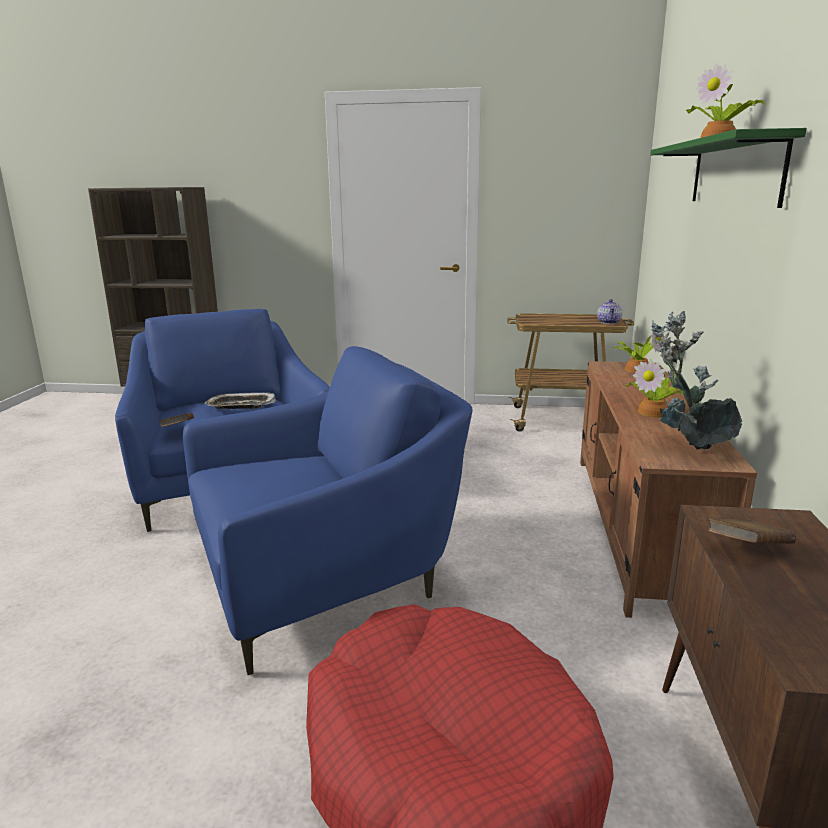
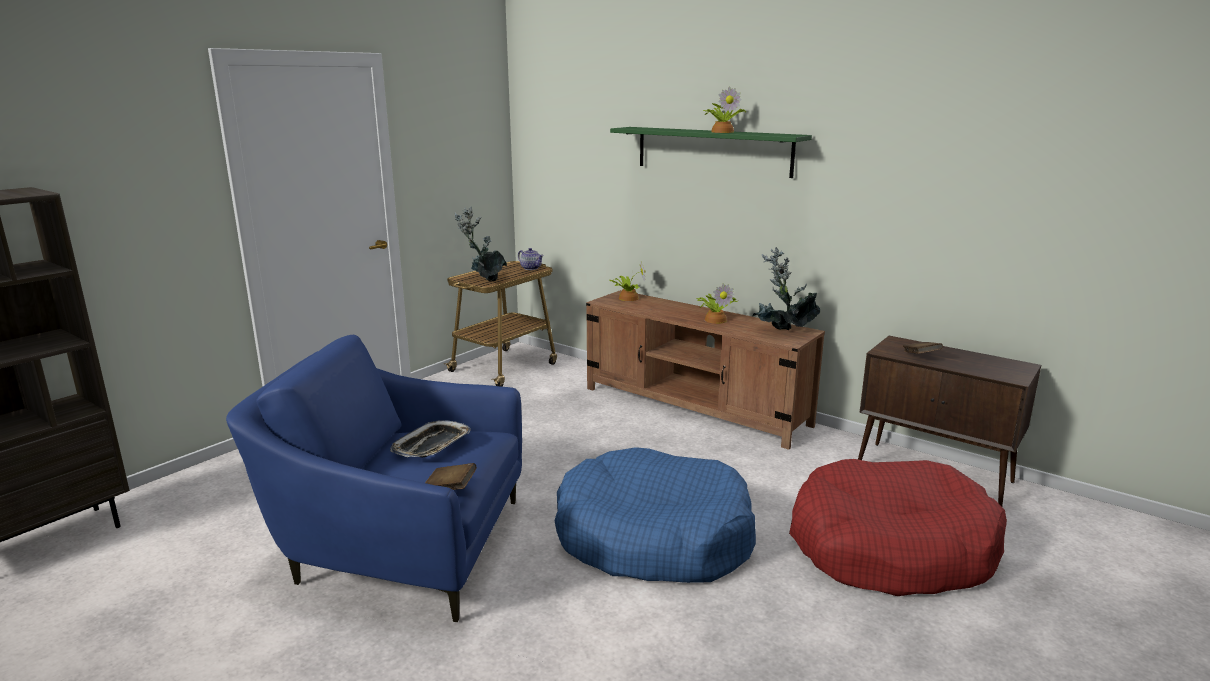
camera: 60 degrees left, 0 degrees up
(326, 578) = (653, 537): blue armchair -> blue dog bed
(533, 322) = (484, 282): none -> potted plant

